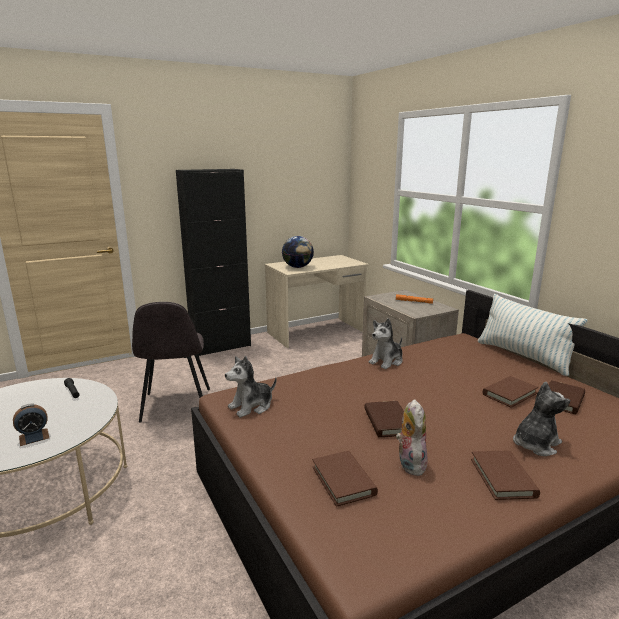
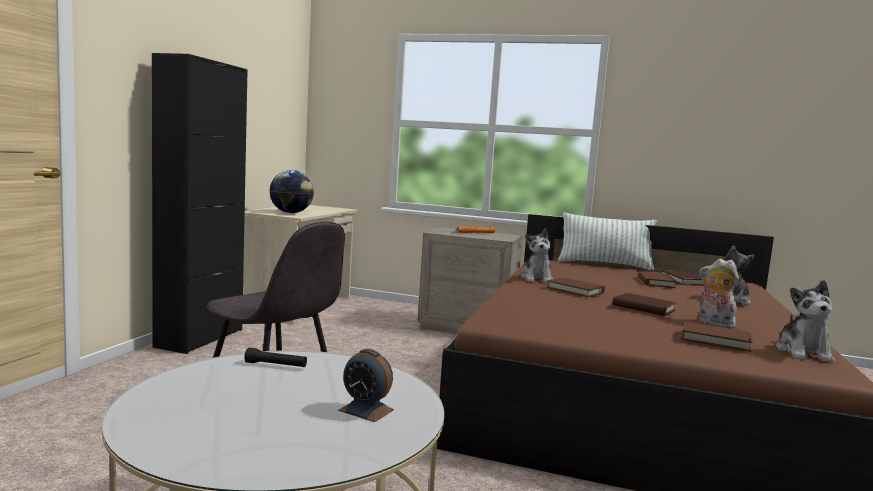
camera: 45 degrees left, 10 degrees down
(34, 437) = (366, 410): alarm clock -> alarm clock turned 105 degrees clockwise
(251, 406) = (532, 322): plush toy -> plush toy (803, 352)
(503, 478) = (762, 317): brown book -> brown book (575, 290)

